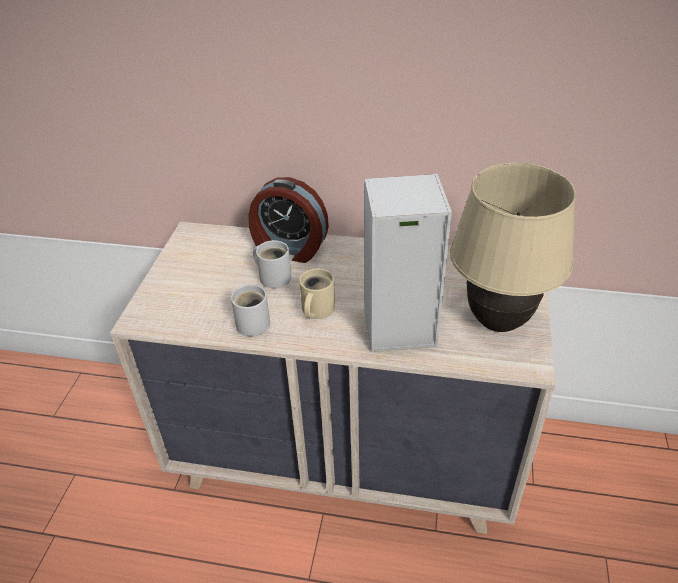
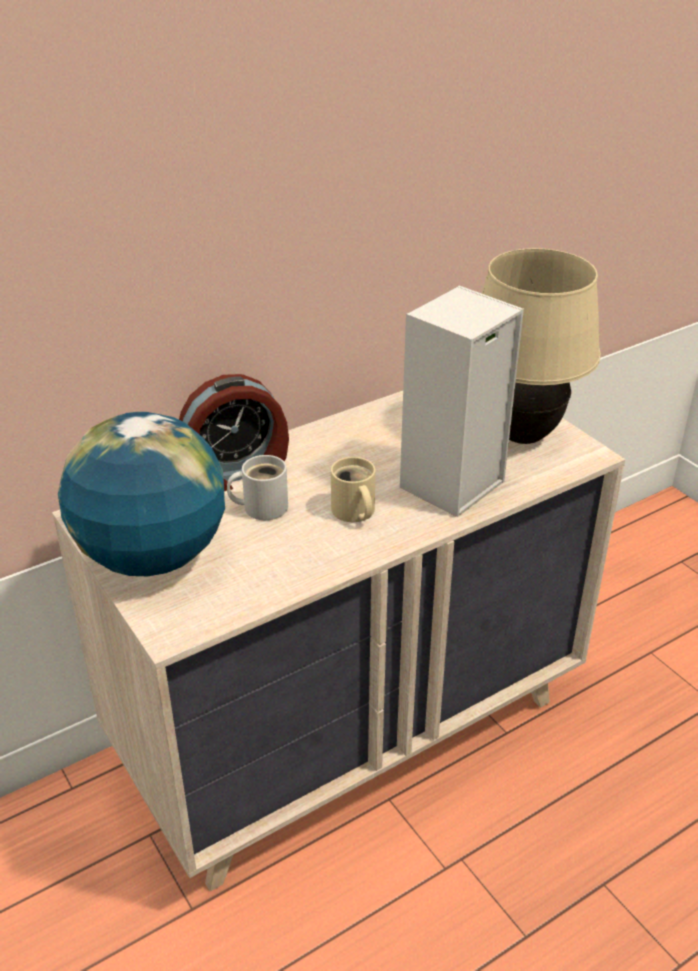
camera: 45 degrees left, 5 degrees down
(186, 273) = (152, 556): none -> globe
(255, 322) = (310, 556): white mug -> none

